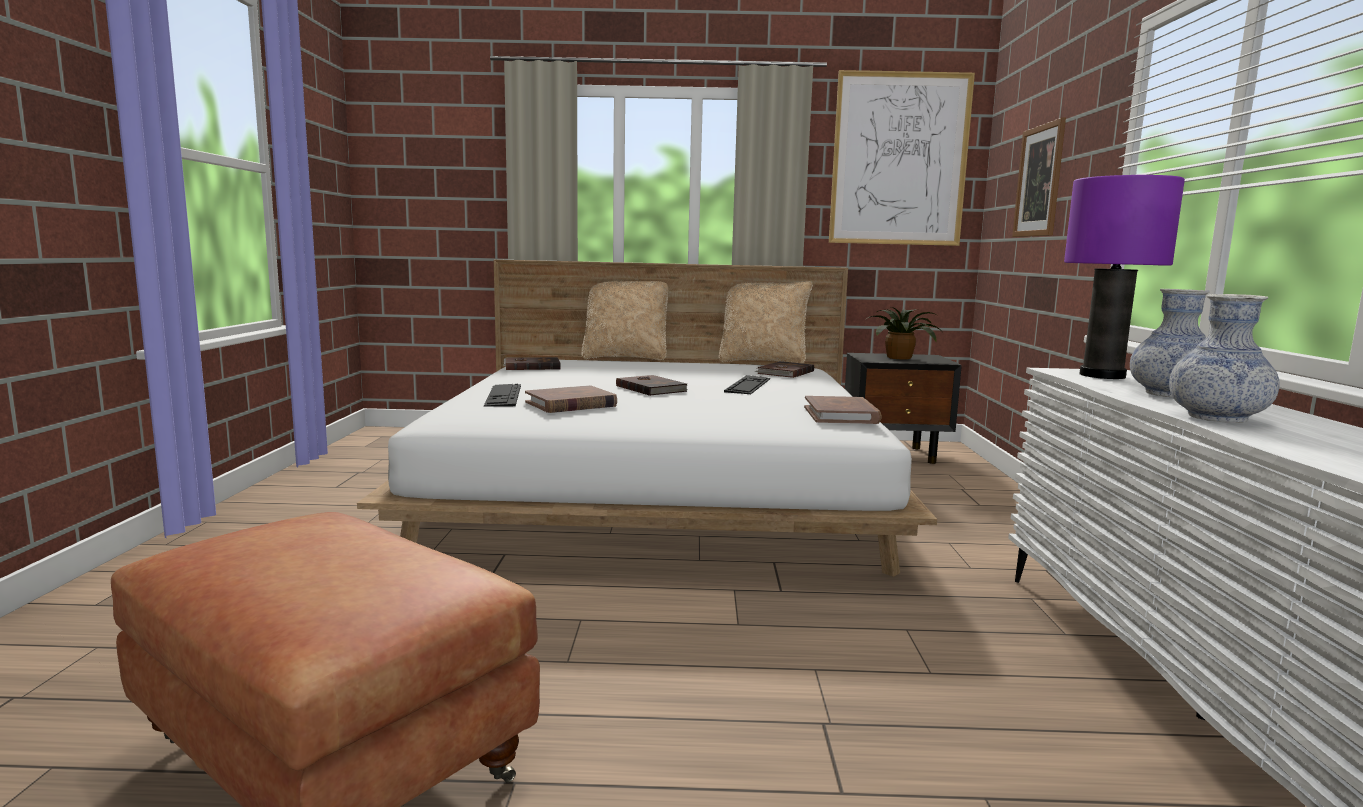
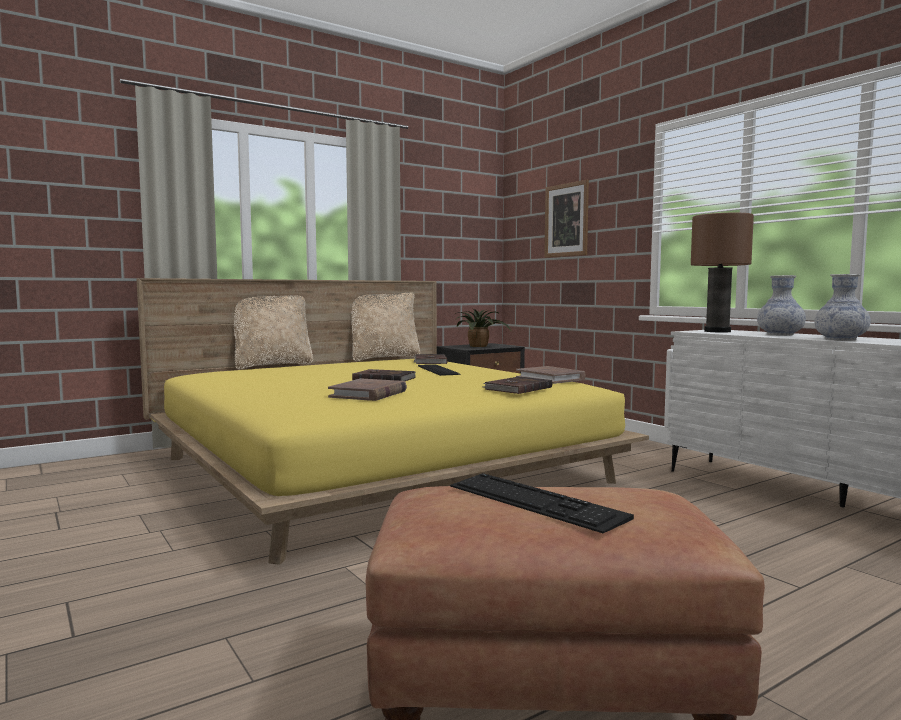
camera: 35 degrees left, 5 degrees down
(503, 395) = (289, 396): keyboard -> keyboard (534, 501)
(531, 366) = (226, 376): brown book -> brown book (517, 388)
(659, 492) = (378, 469): white bed -> yellow bed
(899, 160) = (452, 202): picture -> none
(1103, 376) = (718, 331): purple table lamp -> brown table lamp

